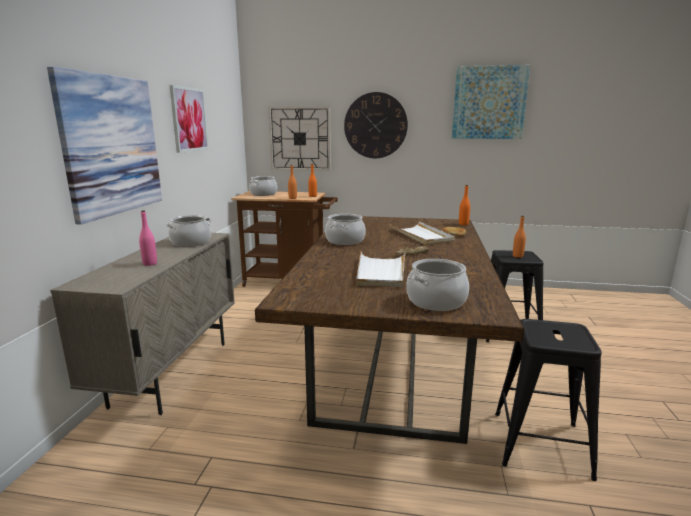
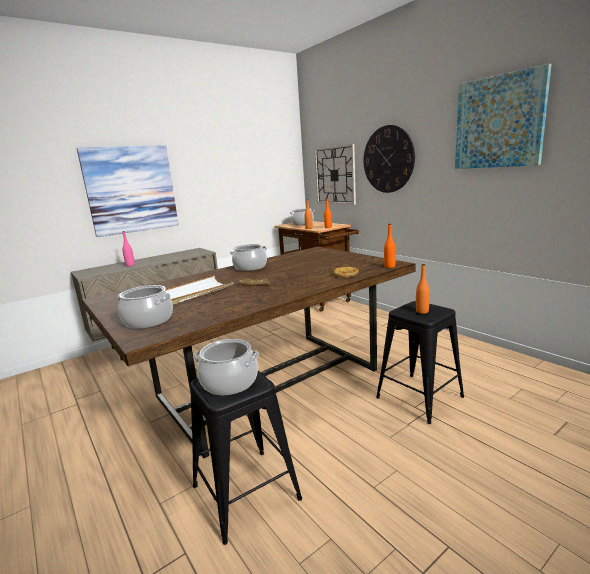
camera: 45 degrees right, 0 degrees up
(189, 119) = (219, 167): picture -> none
(191, 242) = (180, 255): cooking pot -> cooking pot (229, 382)
(421, 236) = (314, 272): white tray -> none

